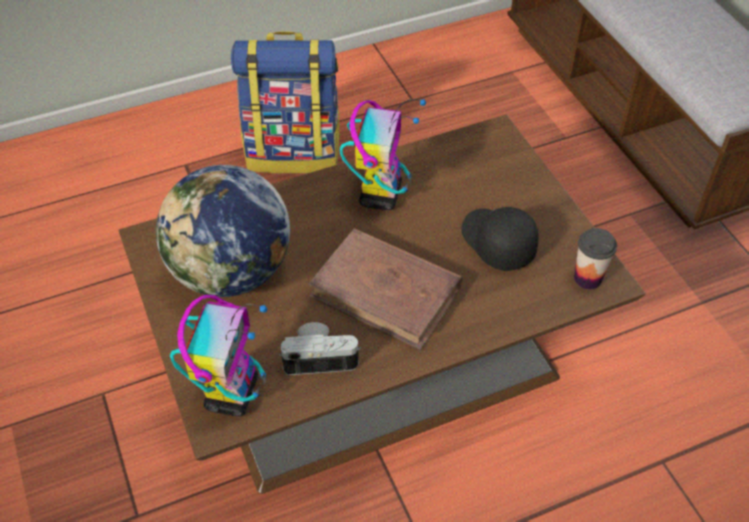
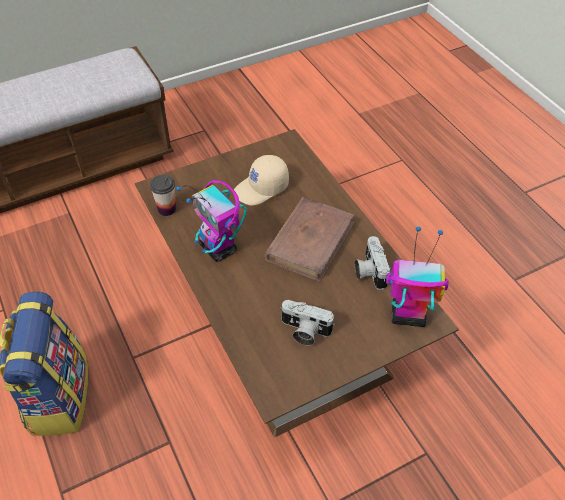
camera: 95 degrees left, 0 degrees up
(231, 273) = (304, 331): globe -> camera
(380, 194) = (218, 249): toy robot -> toy robot turned 135 degrees counterclockwise
(496, 243) = (261, 188): black cap -> beige cap
(587, 278) = (286, 150): cup -> cup (167, 209)

